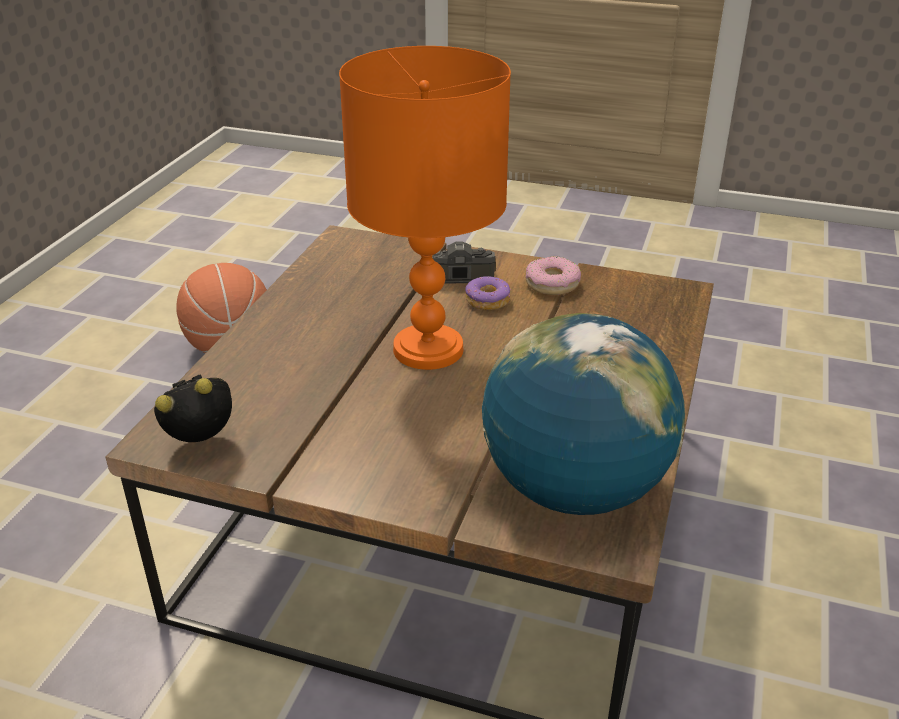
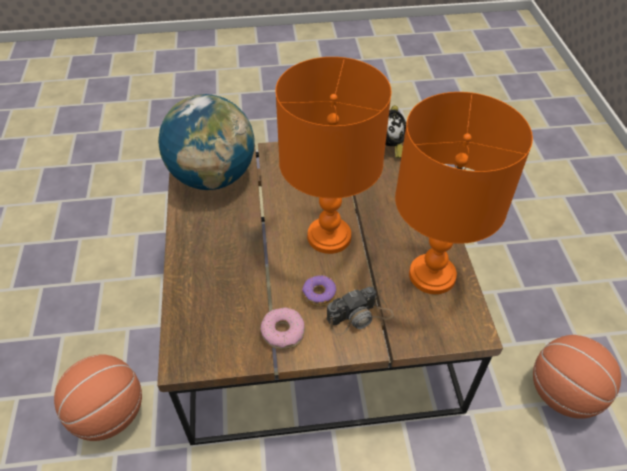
camera: 155 degrees right, 15 degrees up
(336, 282) = (431, 275): none -> orange table lamp
(788, 485) = (109, 414): none -> basketball

